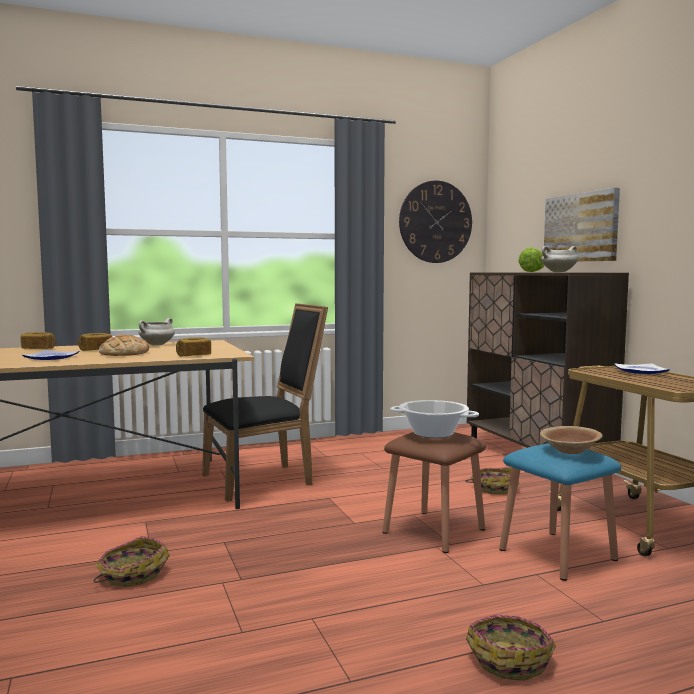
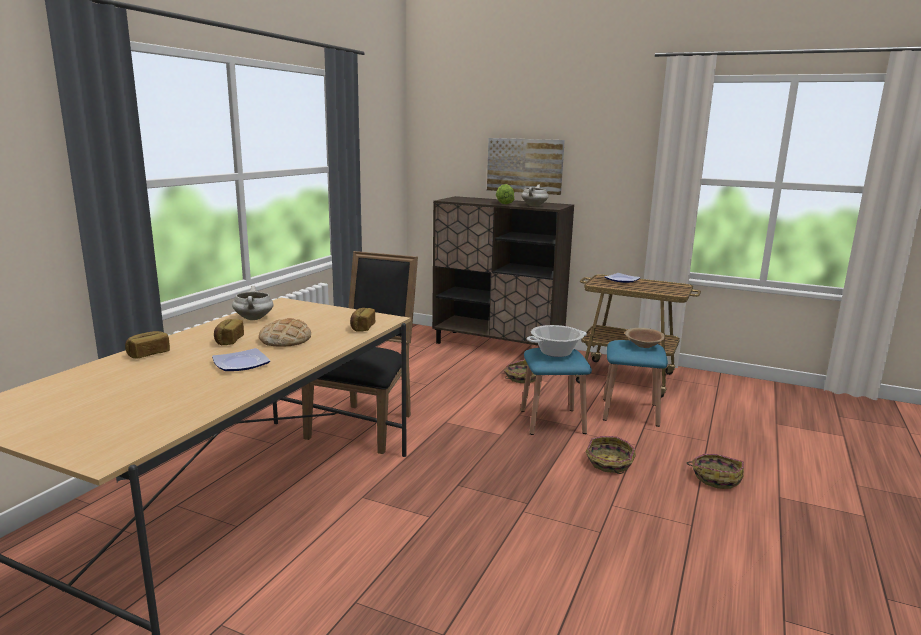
camera: 45 degrees left, 10 degrees up
(131, 574) = (457, 537): basket -> basket (609, 463)
(434, 530) = (552, 421): brown stool -> blue stool
(435, 222) = (380, 149): wall clock -> none

